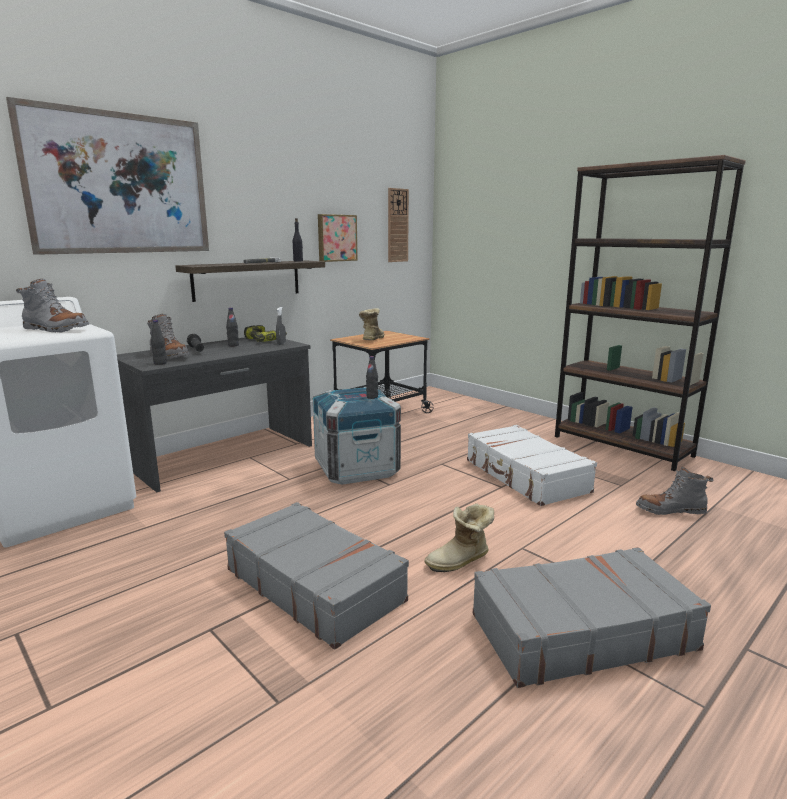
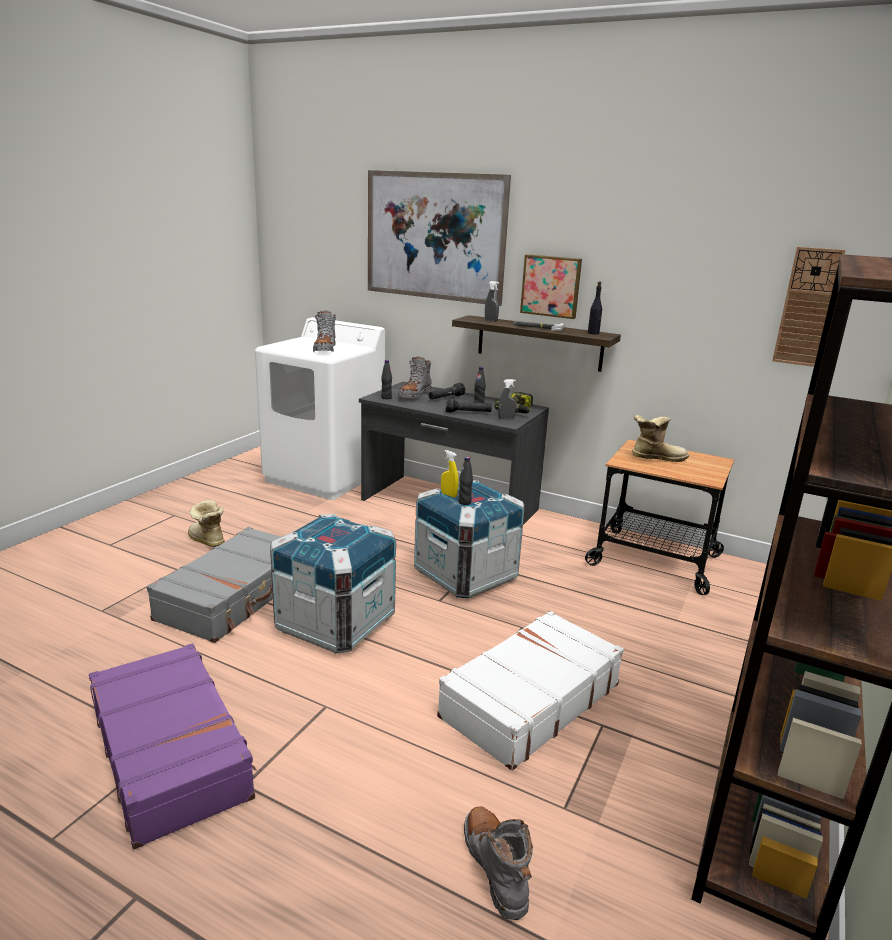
camera: 70 degrees right, 5 degrees up
(215, 264) = (491, 321): none -> grey spray bottle
(251, 349) = (468, 413): none -> black flashlight
(336, 238) = (675, 312): picture -> picture (551, 286)
(353, 399) = (448, 495): none -> yellow spray bottle
(401, 532) = (335, 623): none -> crate
(460, 561) = (286, 666): boot -> boot (206, 541)
(580, 631) = (172, 752): grey suitcase -> purple suitcase

